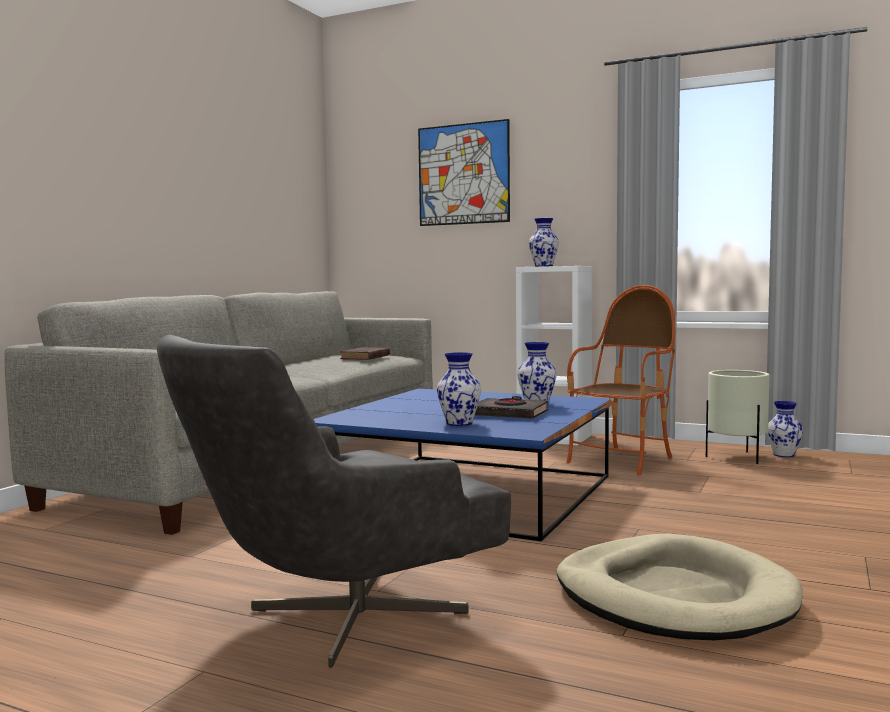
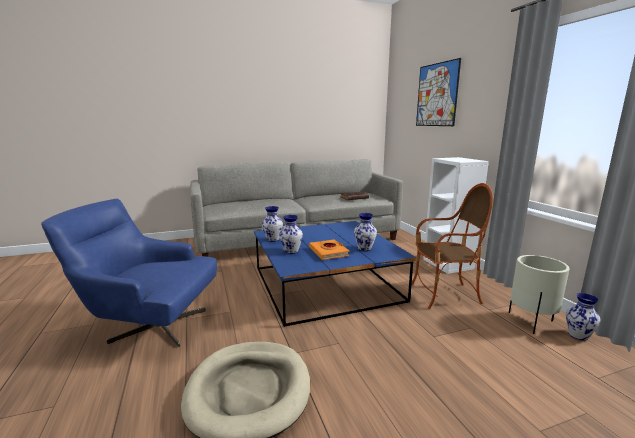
camera: 45 degrees right, 10 degrees up
(334, 621) = (149, 325): grey armchair -> blue armchair
(509, 414) = (328, 252): black book -> orange book
(544, 266) = (458, 158): vase -> vase (273, 240)

